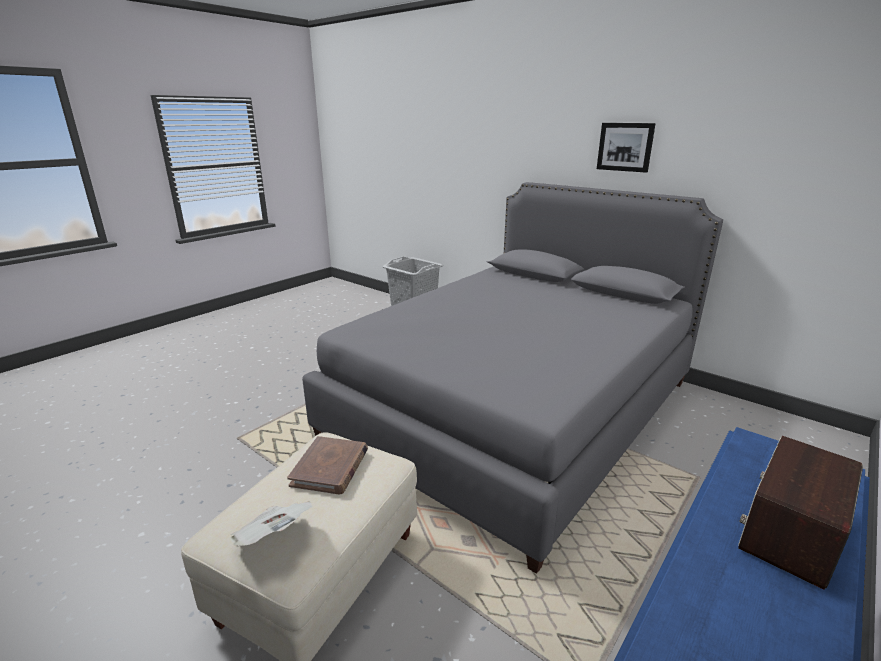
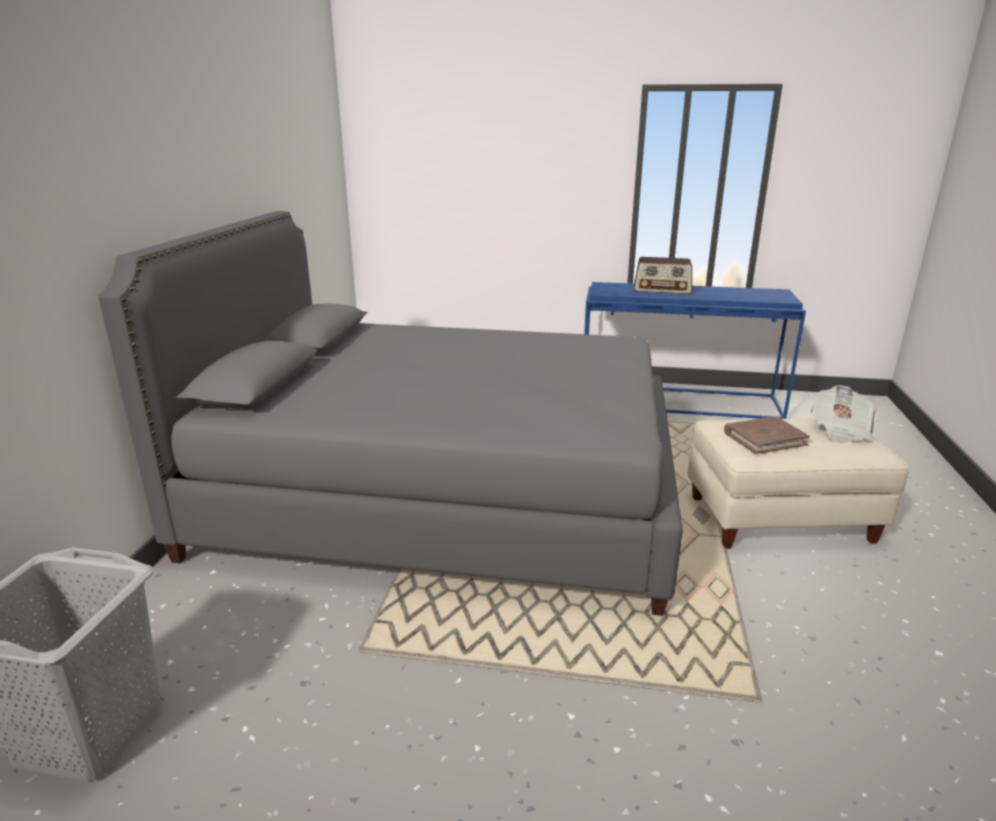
camera: 120 degrees left, 0 degrees up
(625, 147) = (202, 162): picture -> none

